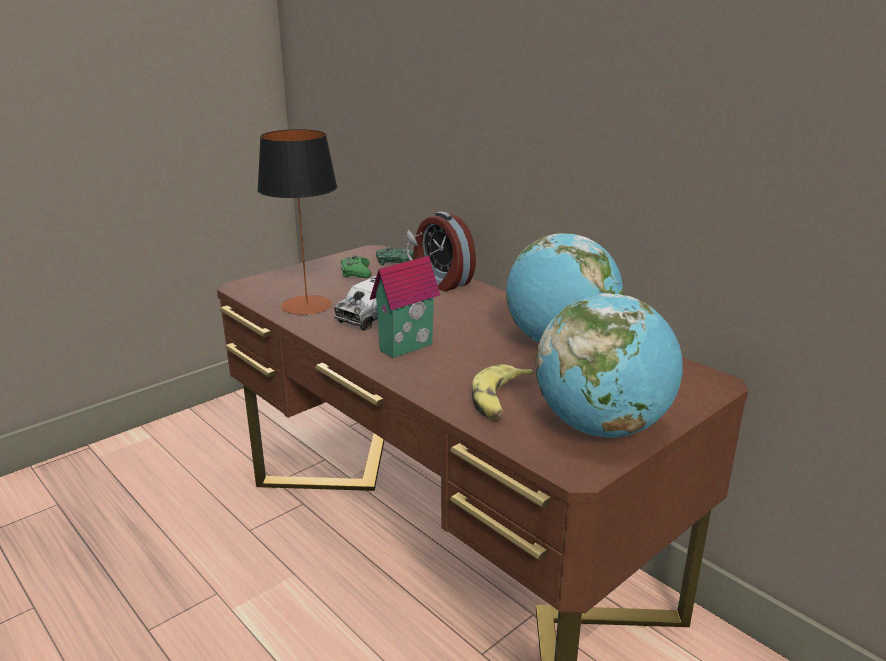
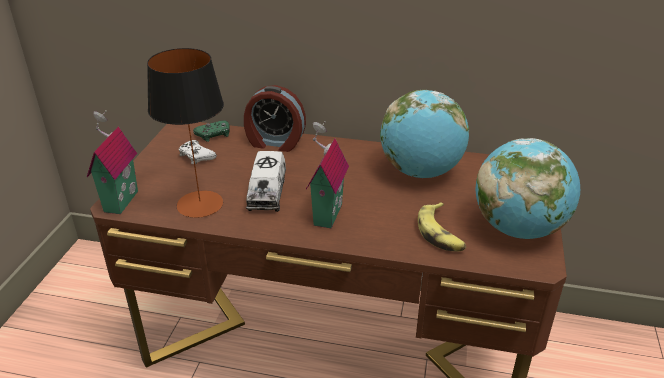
camera: 35 degrees left, 10 degrees up
(249, 284) = (118, 201): none -> toy house
(356, 273) = (196, 156): green game controller -> white game controller

